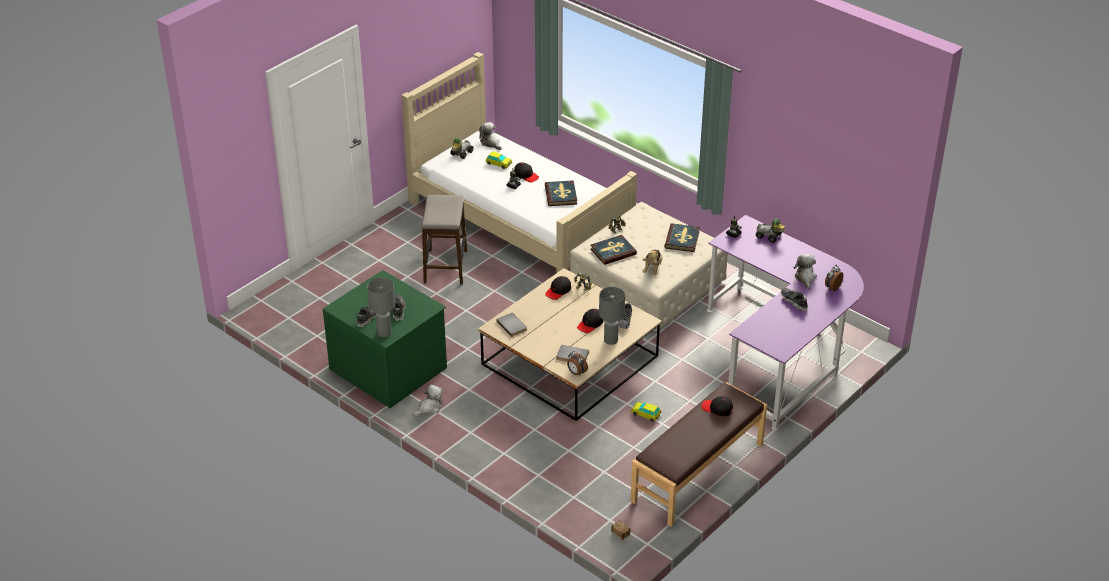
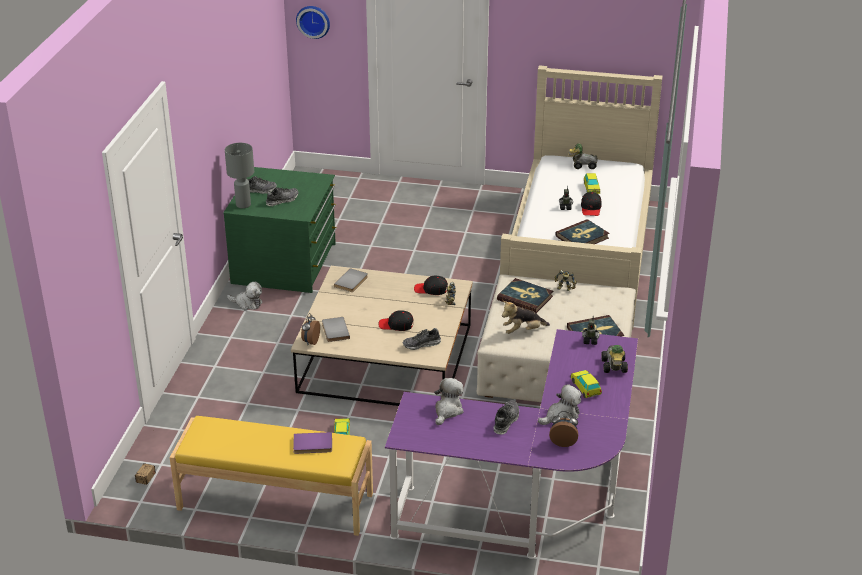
camera: 60 degrees right, 5 degrees down
(233, 164) = (313, 21): none -> wall clock
(445, 267) = (457, 241): stool -> none
(491, 143) = (620, 174): plush toy -> plush toy (447, 410)
(610, 340) = (380, 346): grey table lamp -> none
(698, 473) = (275, 502): brown bench -> yellow bench
(717, 409) = (312, 445): black cap -> purple book
(783, 257) = (585, 388): none -> toy car

